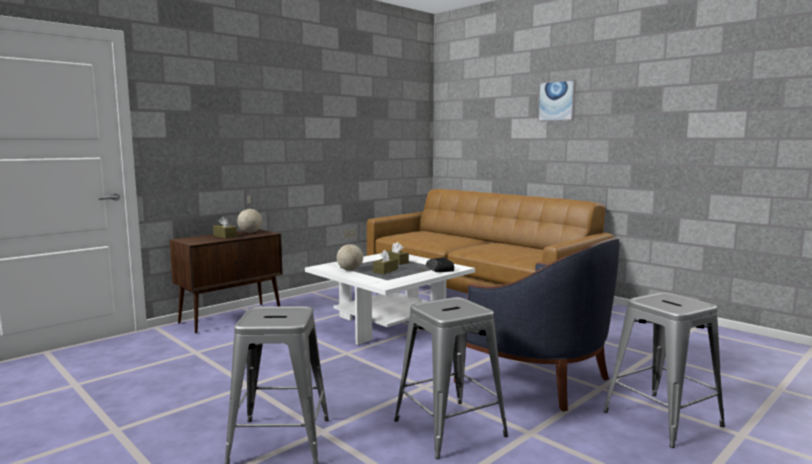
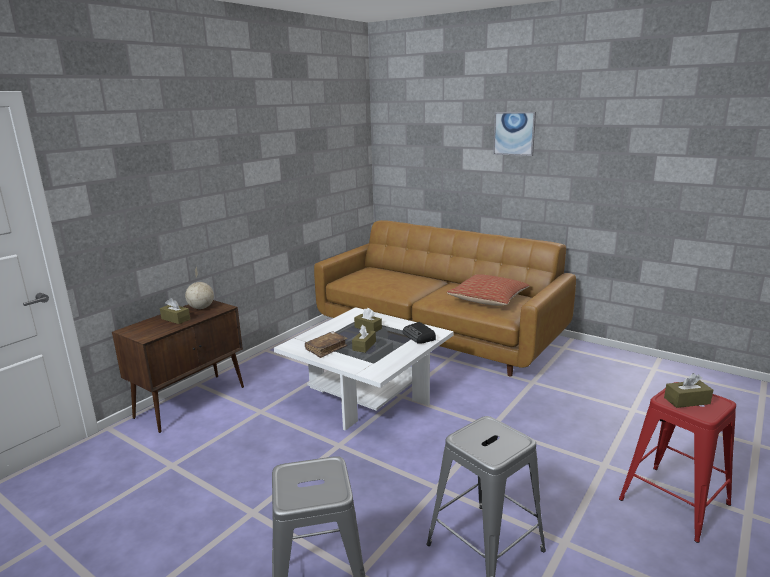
camera: 10 degrees left, 10 degrees up
(350, 270) = (326, 348): globe -> brown book
(521, 251) = (488, 299): none -> pillow
(536, 378) = (541, 459): blue armchair -> none
(662, 419) = (674, 502): grey stool -> red stool
(665, 301) = (687, 401): none -> brown tissue box

